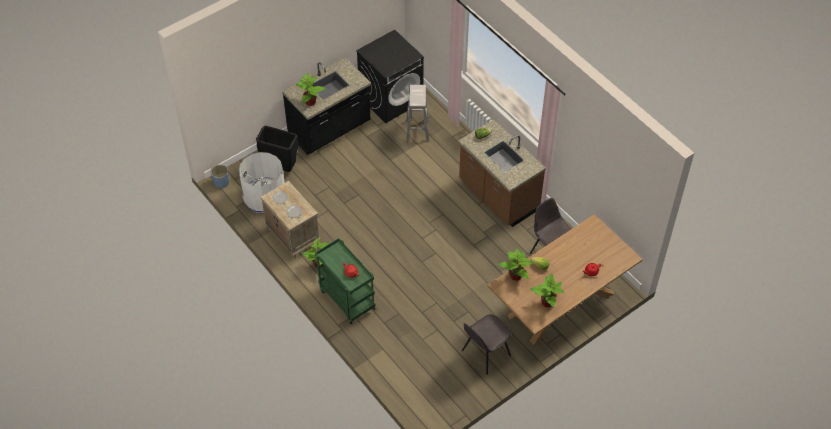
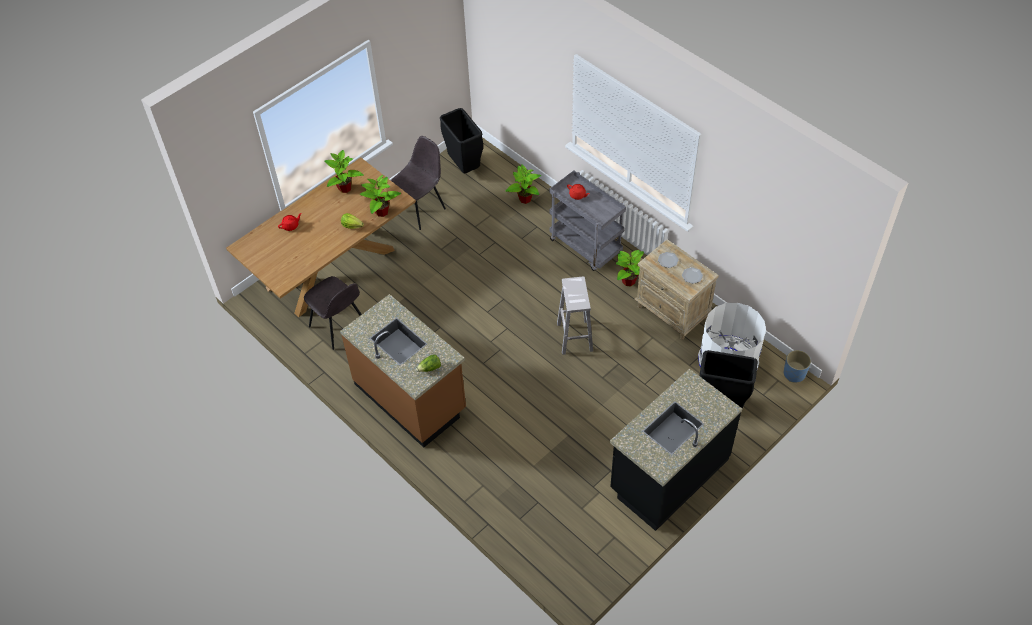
camera: 175 degrees right, 0 degrees up
(310, 102) = (692, 394): potted plant -> potted plant (525, 199)
(346, 299) = (586, 246): green cart -> grey cart
(391, 99) = (587, 543): black washing machine -> none
(417, 130) = (537, 490): white stool -> white stool (574, 336)
(440, 394) = (464, 166): none -> black trash can

